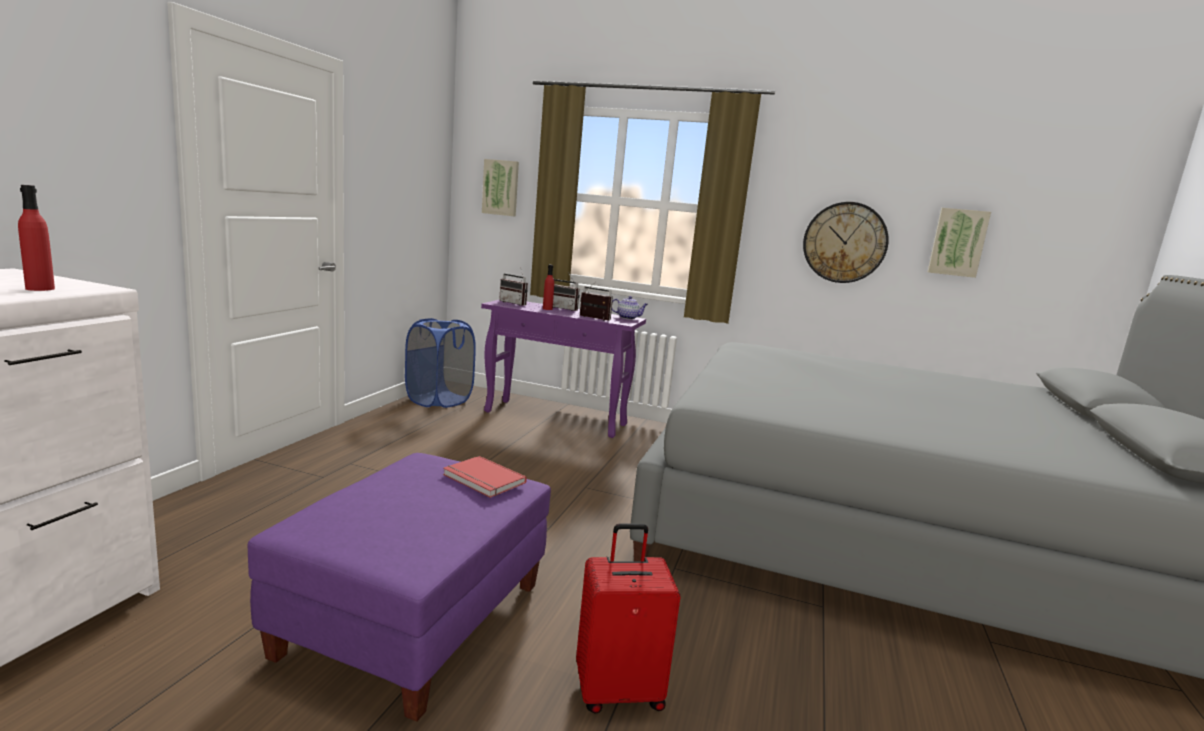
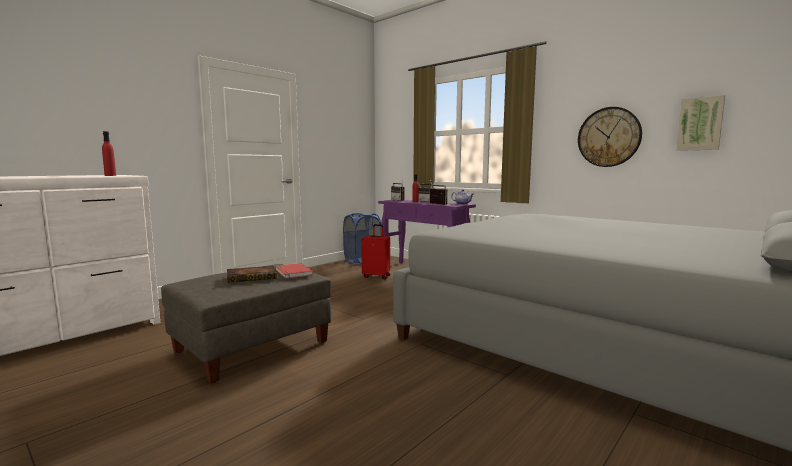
camera: 25 degrees right, 5 degrees down
(414, 621) = (251, 347): purple ottoman -> grey ottoman
(428, 500) = (253, 277): none -> book
(501, 187) = (398, 134): picture -> none
(619, 691) = (324, 391): red suitcase -> red suitcase (376, 276)

